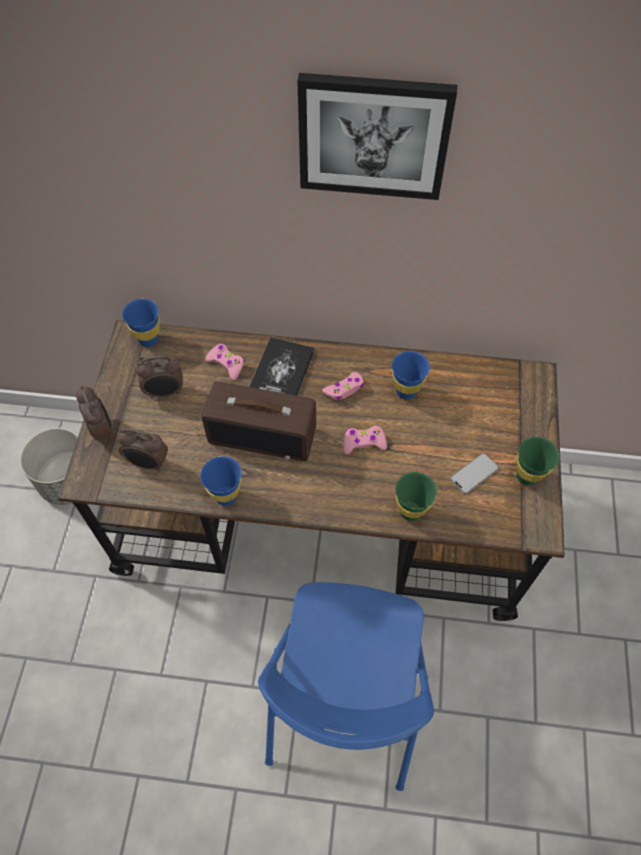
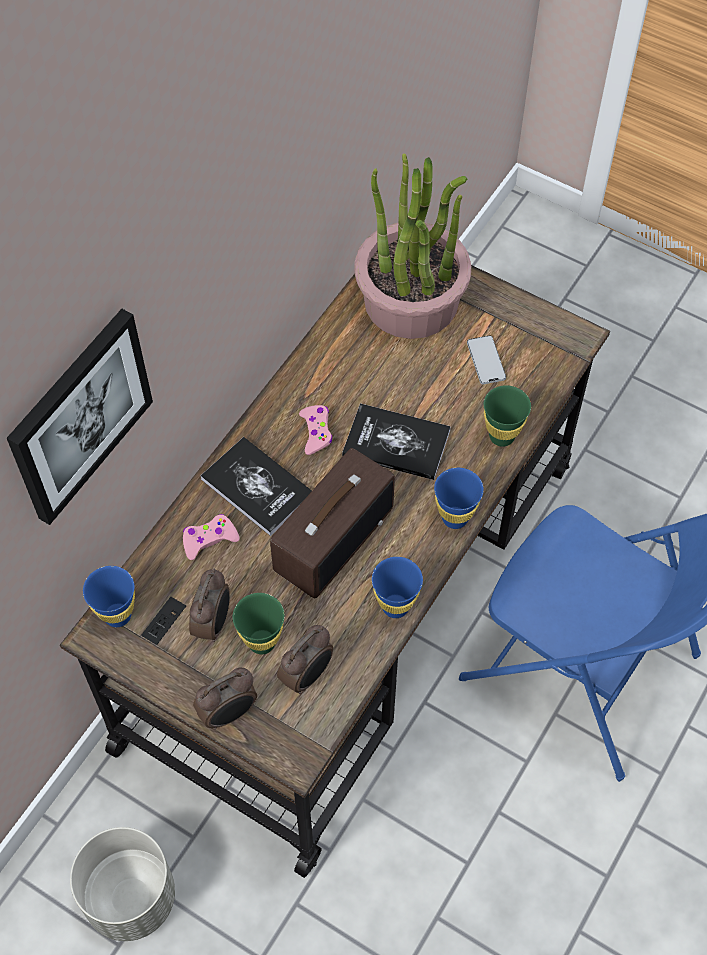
camera: 65 degrees left, 0 degrees up
(102, 429) = (229, 713): alarm clock -> alarm clock turned 150 degrees clockwise
(363, 442) = (396, 443): pink game controller -> book
(373, 136) = (225, 169): picture -> picture (79, 415)
(406, 391) = (352, 375): blue cup -> blue cup (455, 518)
(495, 402) = (411, 301): none -> potted plant
(527, 476) = (512, 318): green cup -> green cup (262, 642)

